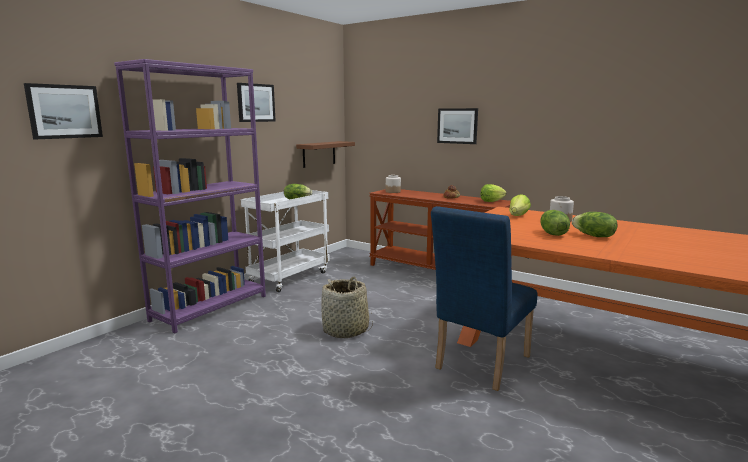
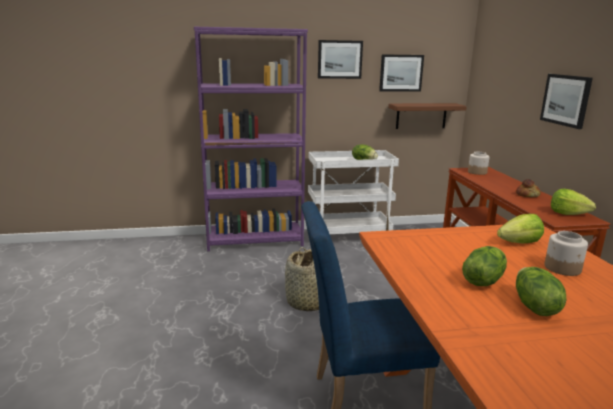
camera: 45 degrees right, 5 degrees up
(64, 111) = (159, 67): picture -> picture (401, 73)

